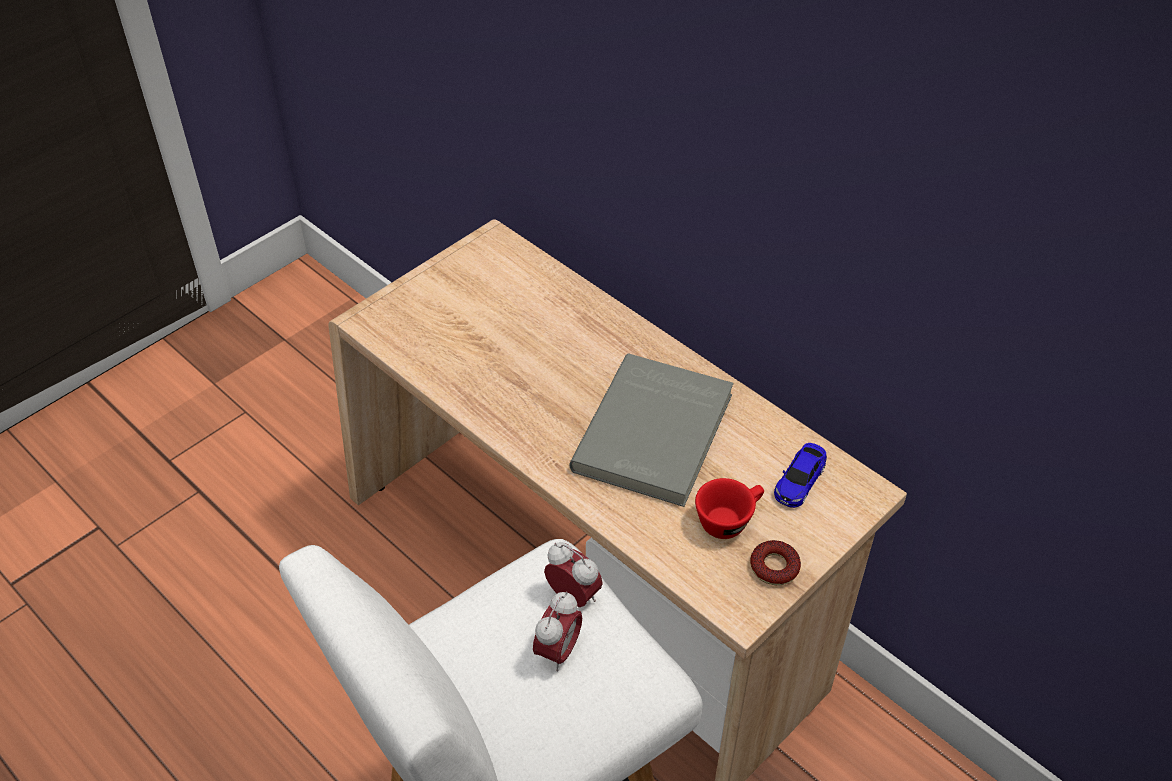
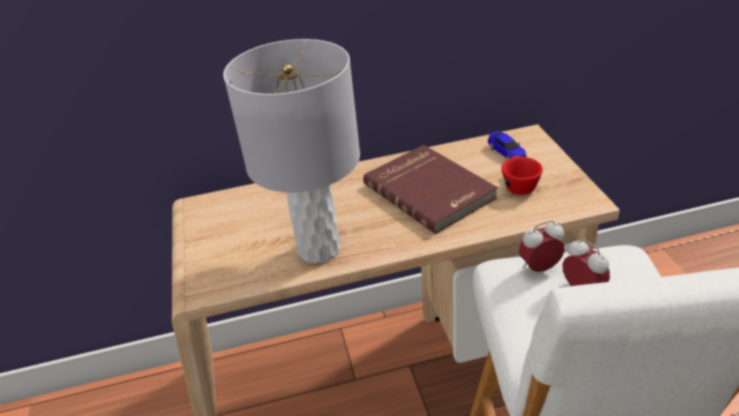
camera: 55 degrees left, 10 degrees down
(482, 380) = (319, 249): none -> grey table lamp
(656, 433) = (430, 190): grey book -> red book
(774, 567) = (564, 180): donut -> none

